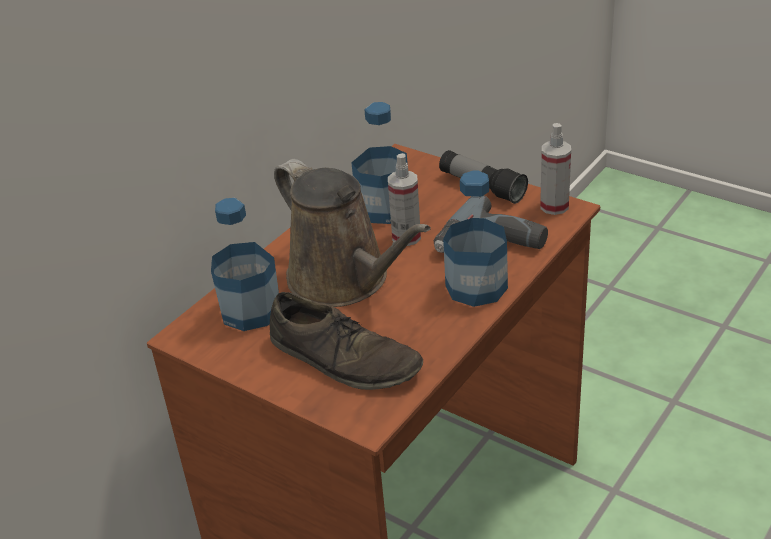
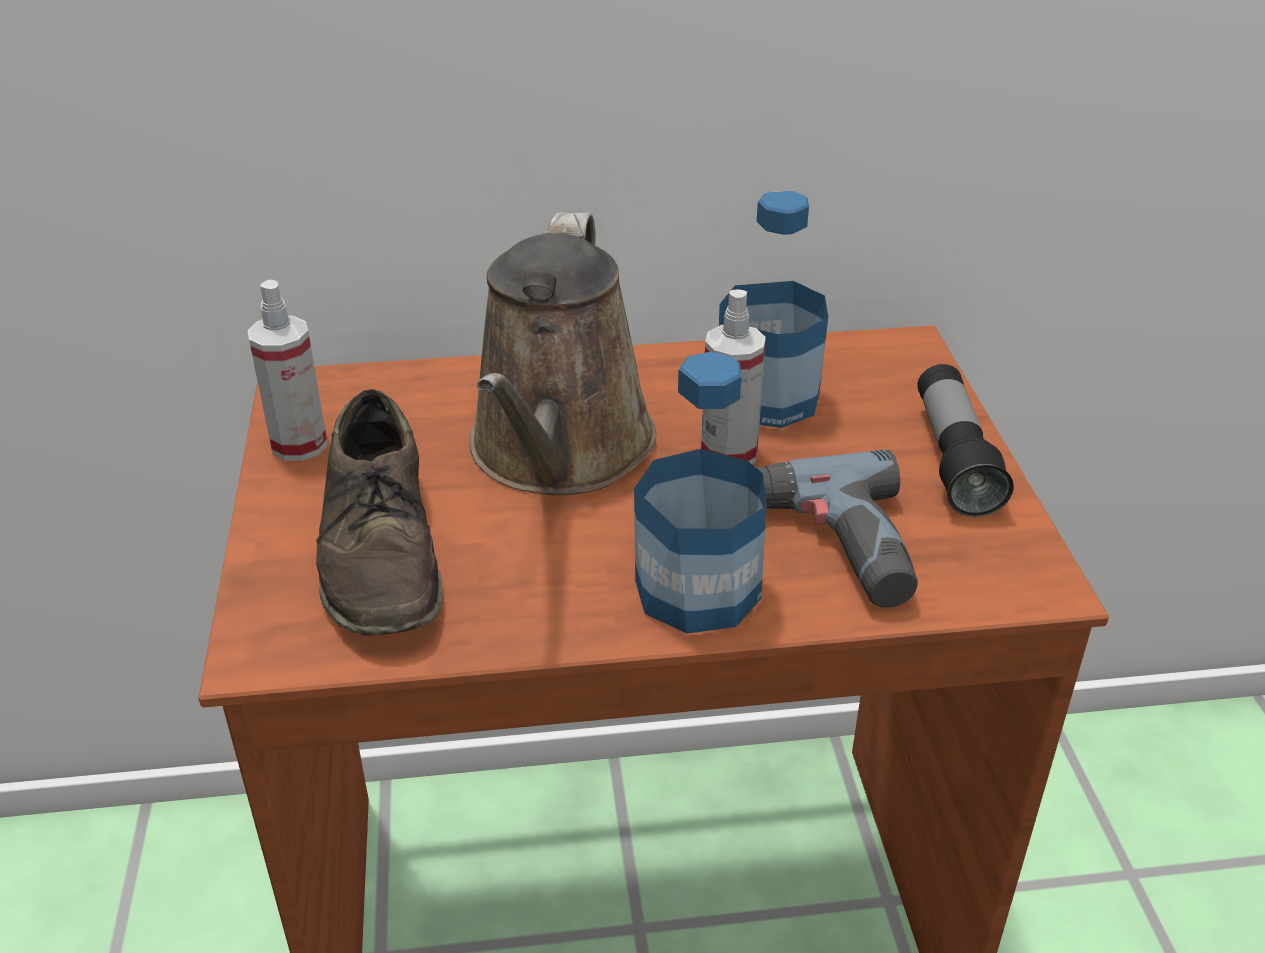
camera: 45 degrees right, 0 degrees up
(250, 310) = (403, 411): bottle -> none
(554, 206) = (1021, 562): spray bottle -> spray bottle (299, 444)

